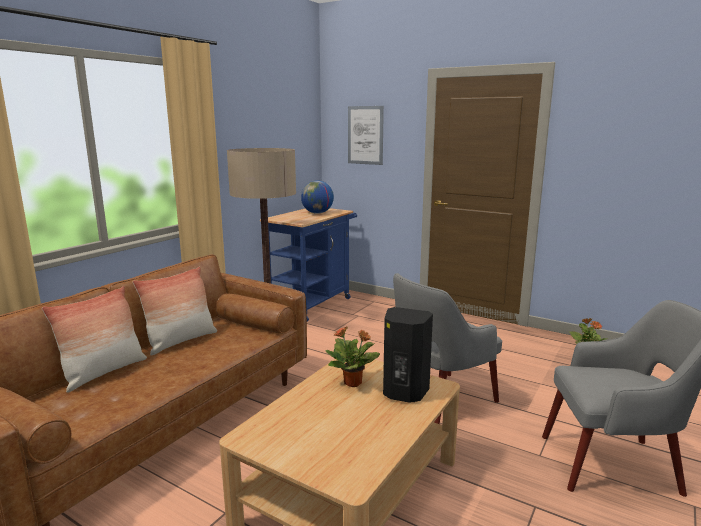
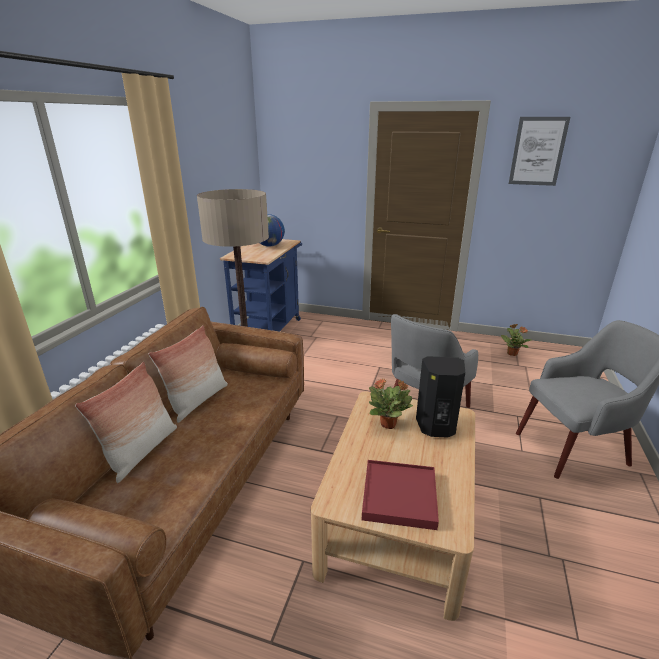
camera: 15 degrees left, 10 degrees up
(318, 444) = (399, 496): none -> red tray
(365, 135) = (306, 166): picture -> picture (537, 151)

